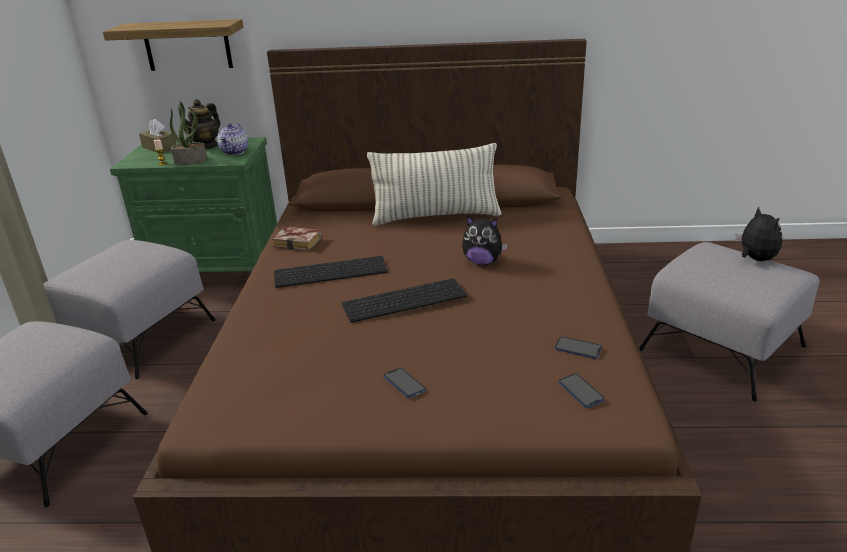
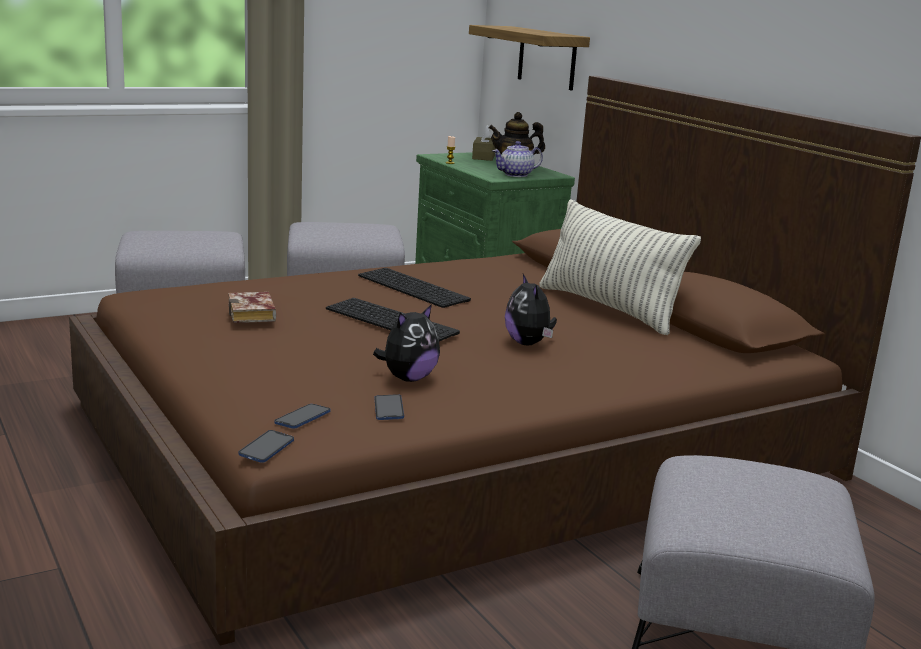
camera: 55 degrees right, 10 degrees down
(191, 160) = (471, 168): potted plant -> none
(299, 242) = (457, 268): book -> book (253, 314)
(404, 384) = (246, 345): phone -> phone (266, 448)
(754, 259) = (816, 513): plush toy -> plush toy (408, 378)

